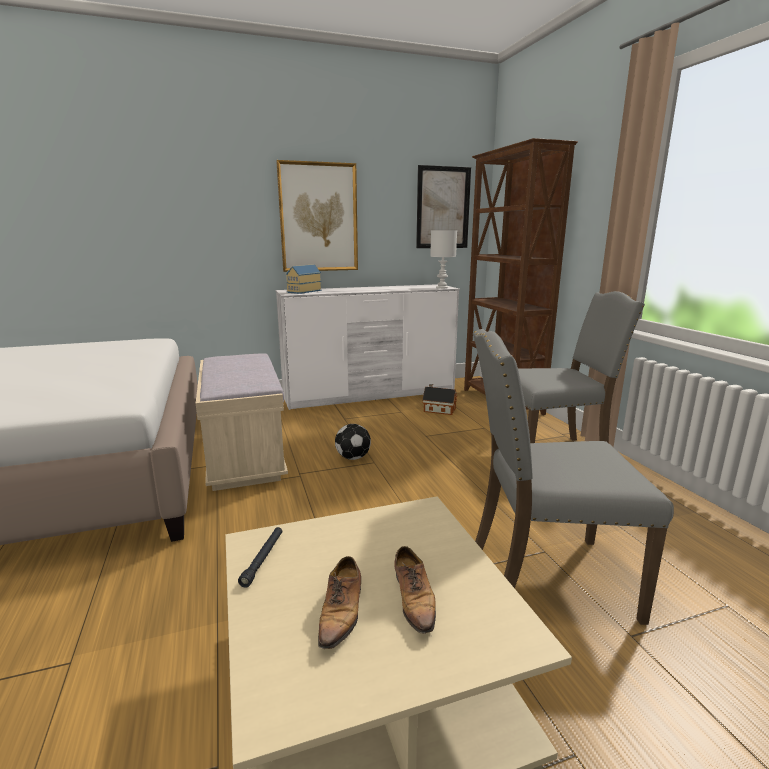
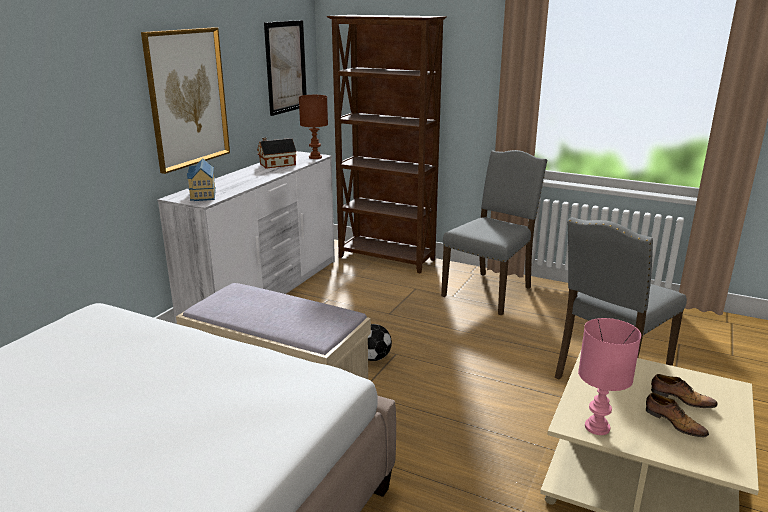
camera: 45 degrees left, 5 degrees up
(263, 559) = (596, 427): black flashlight -> pink table lamp
(438, 410) = (354, 285): toy house -> toy house (276, 164)
(441, 288) = (315, 157): white table lamp -> brown table lamp

